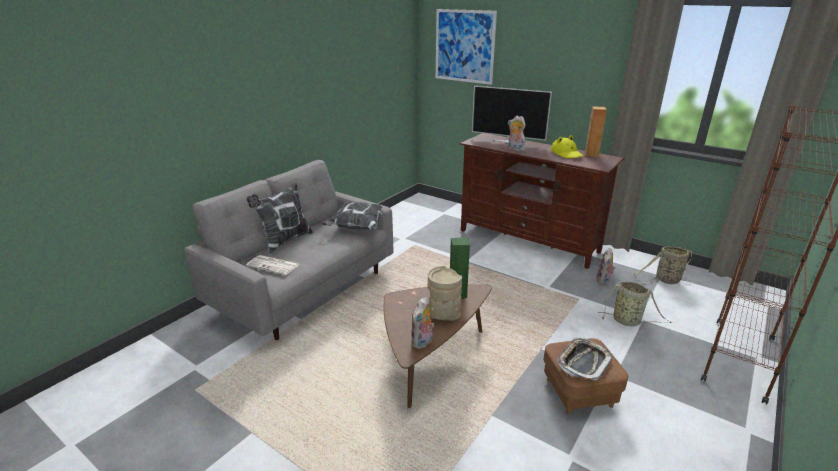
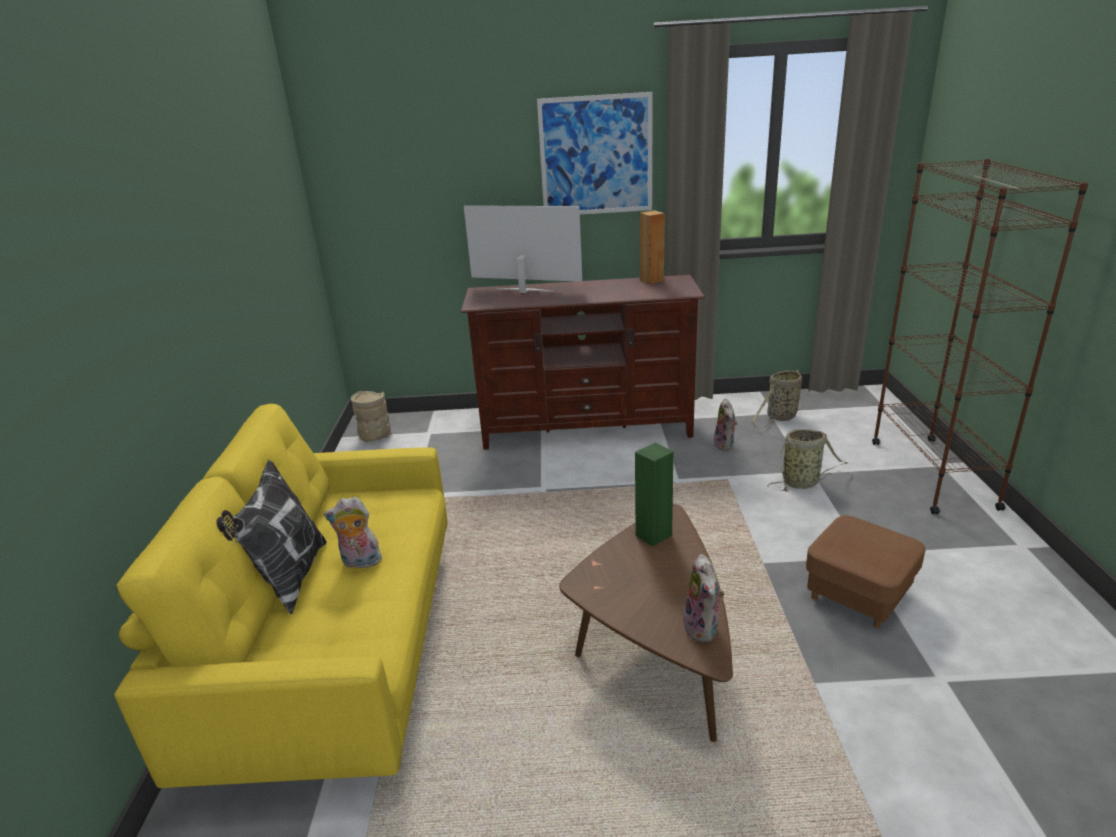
camera: 35 degrees left, 0 degrees up
(274, 265) = (331, 632): newspaper -> none
(305, 290) = (340, 654): grey sofa -> yellow sofa
(357, 227) = (393, 500): pillow -> none
(443, 315) = (676, 575): beige vase -> beige vase (375, 437)
(464, 46) = (395, 155): picture -> picture (596, 156)
(508, 141) = (524, 291): television -> television turned 150 degrees counterclockwise
(515, 149) = (551, 298): plush toy -> plush toy (360, 562)
(566, 154) = (623, 287): yellow hat -> none
(583, 362) = (870, 550): tray -> none

